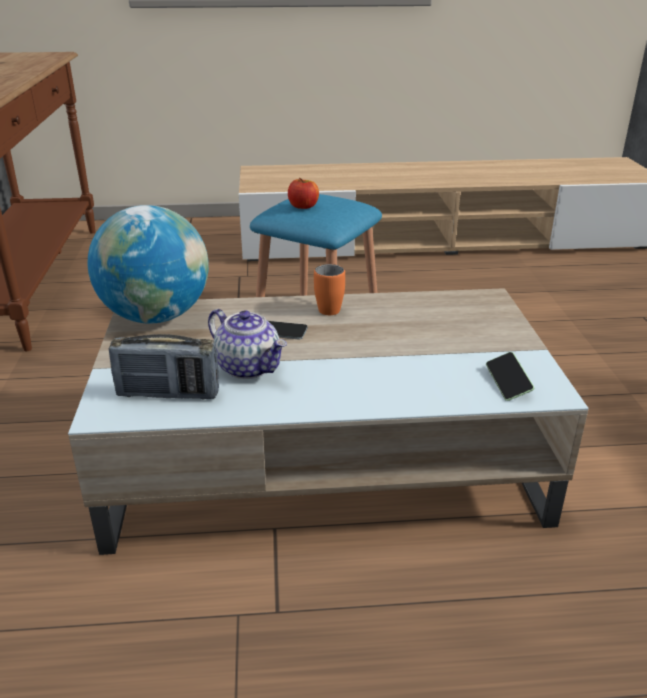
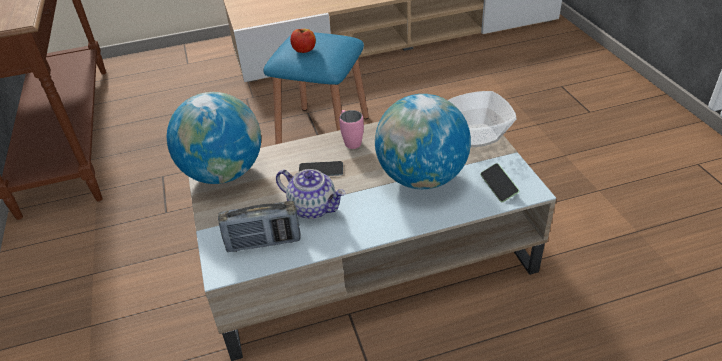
camera: 10 degrees left, 10 degrees up
(327, 307) = (350, 141): orange mug -> pink mug
(404, 357) = (421, 178): none -> globe
(496, 325) = (477, 136): none -> bowl

